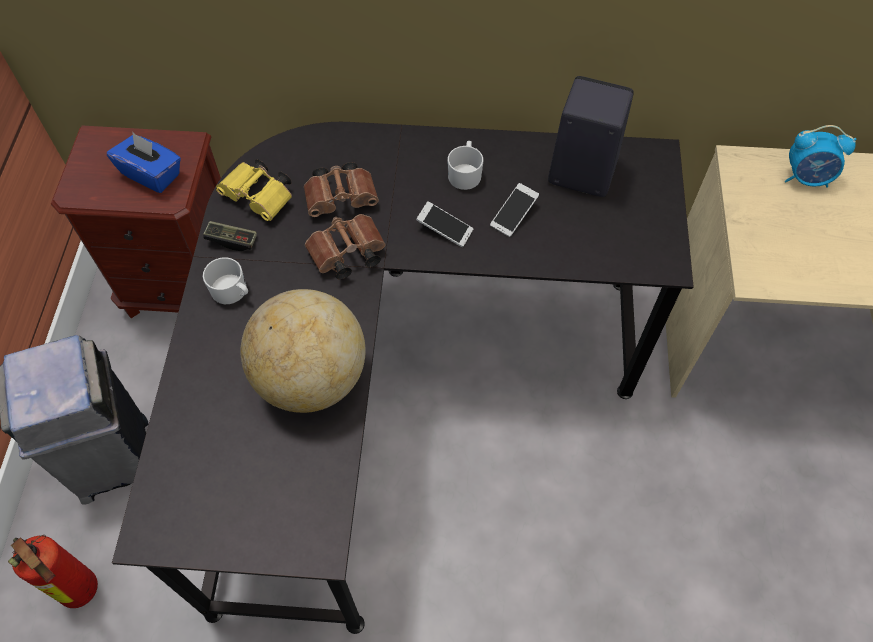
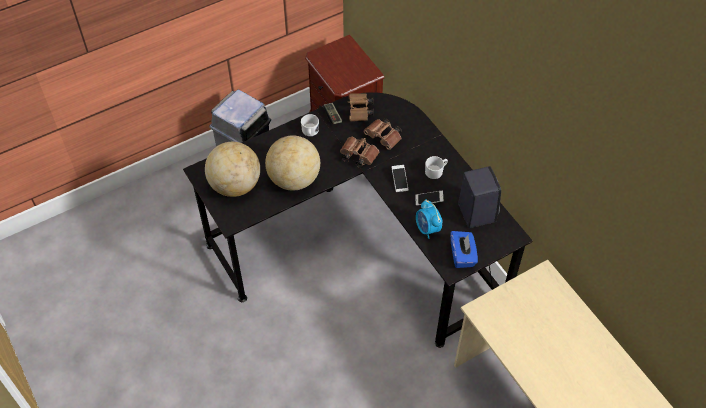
camera: 55 degrees right, 5 degrees down
(83, 593) = (186, 196): fire extinguisher -> none
(152, 174) = (346, 72): blue tissue box -> blue tissue box (462, 255)
(239, 486) = (235, 185): none -> globe
(260, 198) = (360, 112): yellow binoculars -> brown binoculars
(806, 178) = (560, 306): alarm clock -> alarm clock (427, 229)

